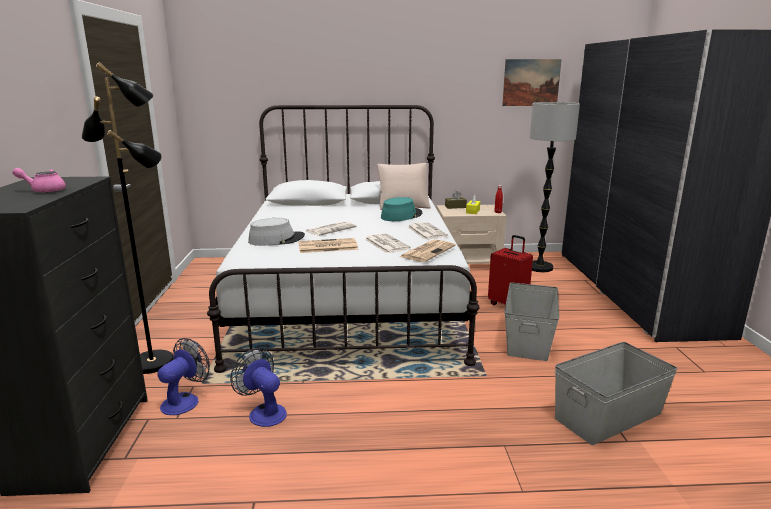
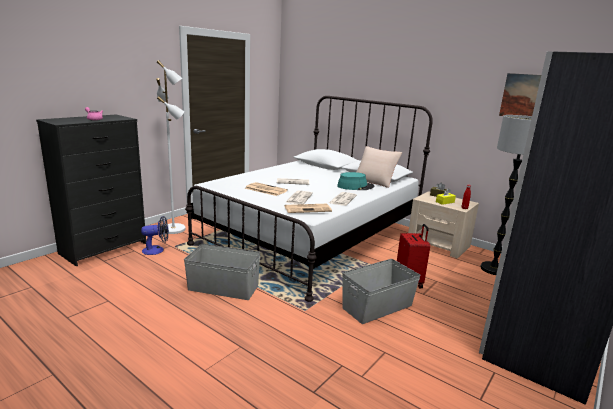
camera: 40 degrees right, 0 degrees up
(153, 362) = (174, 229): black floor lamp -> white floor lamp
(263, 412) = (173, 270): fan -> none
(276, 239) = (252, 179): grey hat -> none
(607, 415) = (332, 372): grey storage box -> grey storage box (223, 287)

